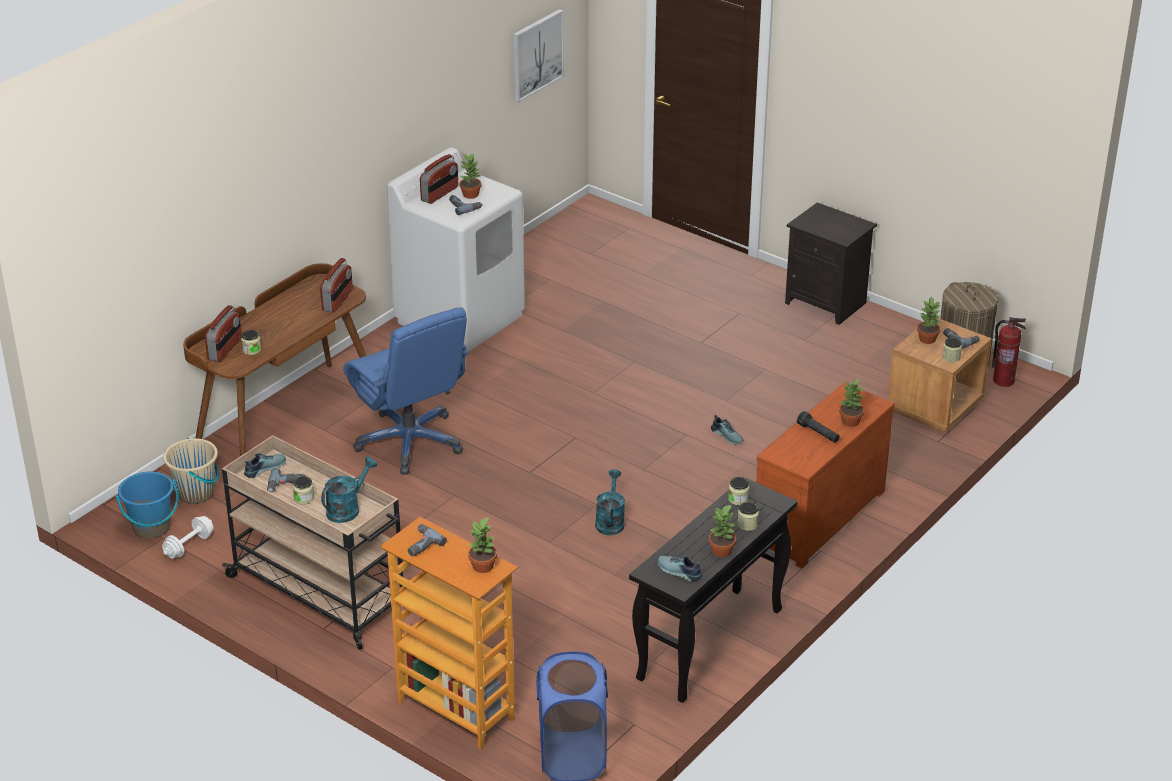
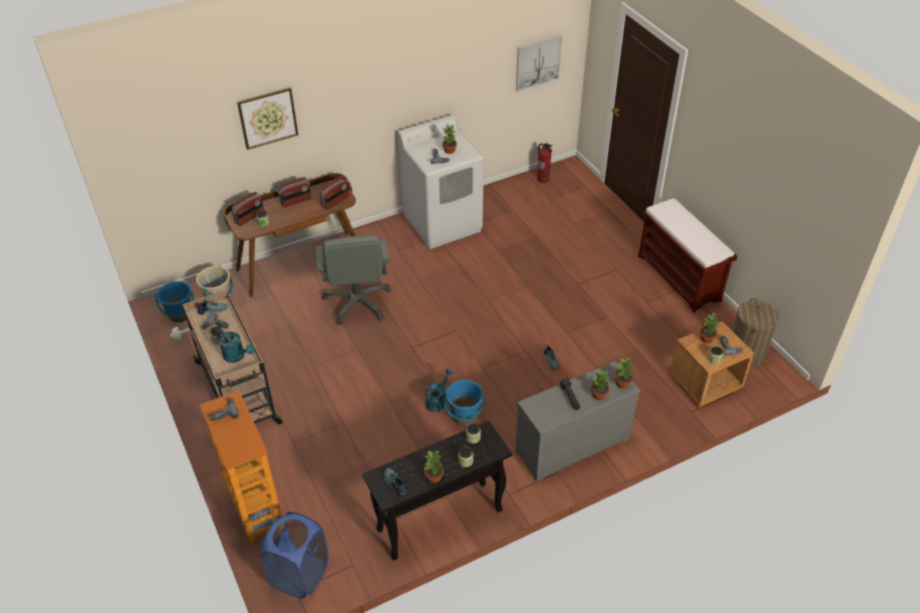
camera: 25 degrees right, 10 degrees up
(233, 187) = (268, 118): none -> picture
(347, 509) = (237, 356): turquoise watering can -> turquoise watering can turned 60 degrees clockwise
(410, 442) = (357, 302): blue office chair -> grey office chair
(440, 194) = (431, 145): radio -> radio (296, 201)
(483, 566) = (247, 445): potted plant -> potted plant (622, 384)
(658, 527) = (464, 416): none -> blue bucket
(816, 516) = (571, 443): brown dresser -> grey dresser
(827, 303) = (679, 278): black nightstand -> brown bench
(1003, 380) = (767, 377): fire extinguisher -> fire extinguisher (543, 179)

